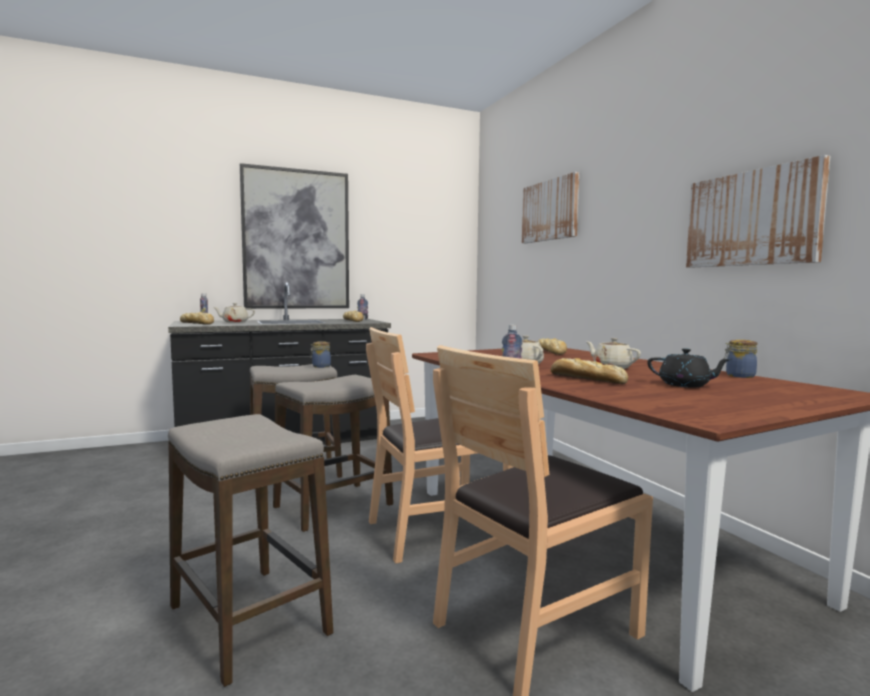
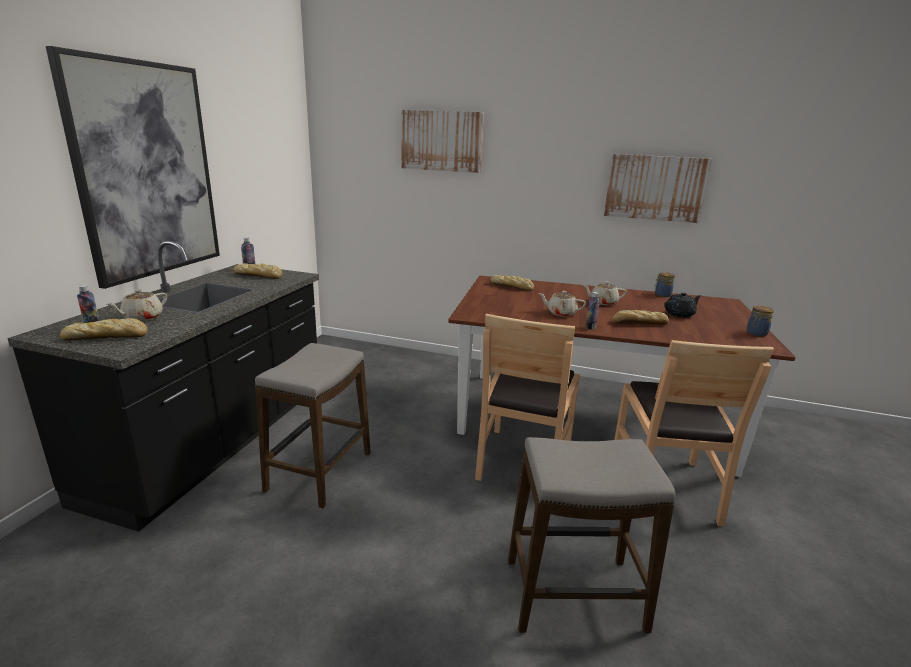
camera: 50 degrees left, 15 degrees up
(320, 366) = (338, 352): jar -> jar (756, 333)
(333, 506) = (425, 483): stool -> none

